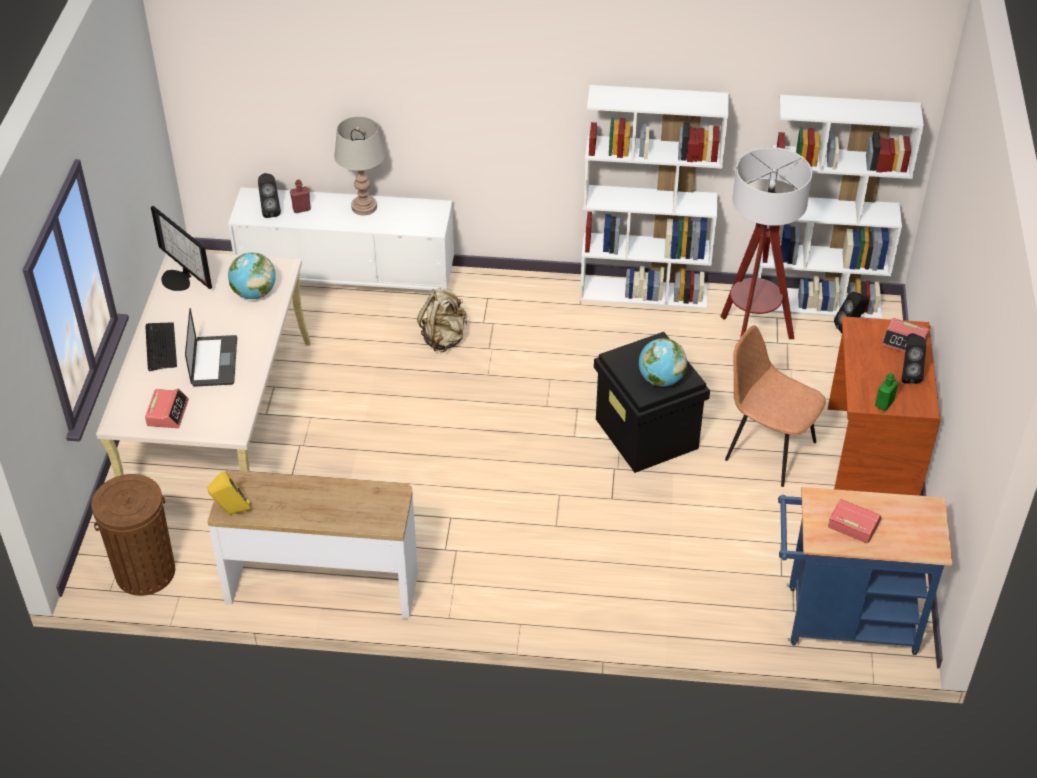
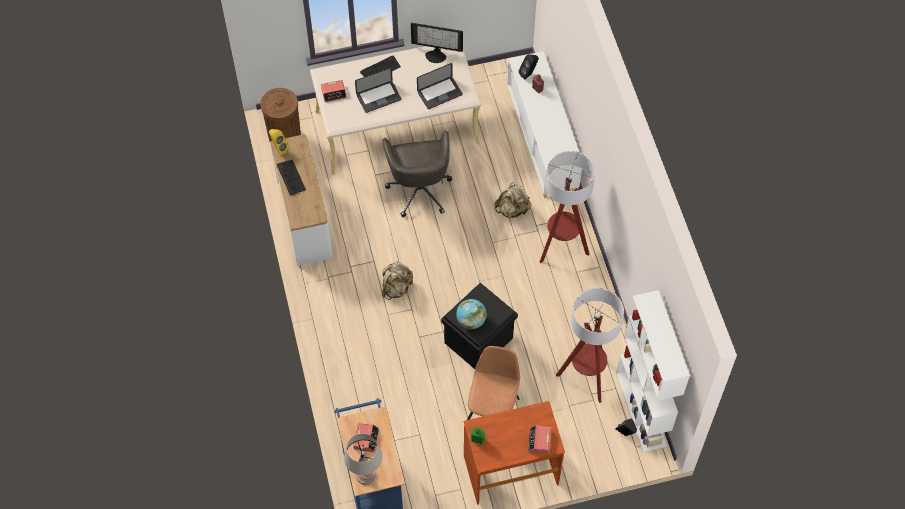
camera: 70 degrees right, 15 degrees up
(179, 279) = (436, 54): monitor -> monitor turned 105 degrees counterclockwise
(254, 293) = (440, 93): globe -> laptop
(300, 510) = (291, 177): none -> keyboard
(350, 429) = (419, 189): none -> grey office chair
(364, 207) = (554, 119): grey table lamp -> grey table lamp (365, 475)
(513, 502) = (396, 287): none -> beige backpack
(531, 307) = (561, 246): none -> floor lamp
(644, 292) = (604, 305): white bookcase -> none
(908, 375) = (509, 448): black speaker -> none

